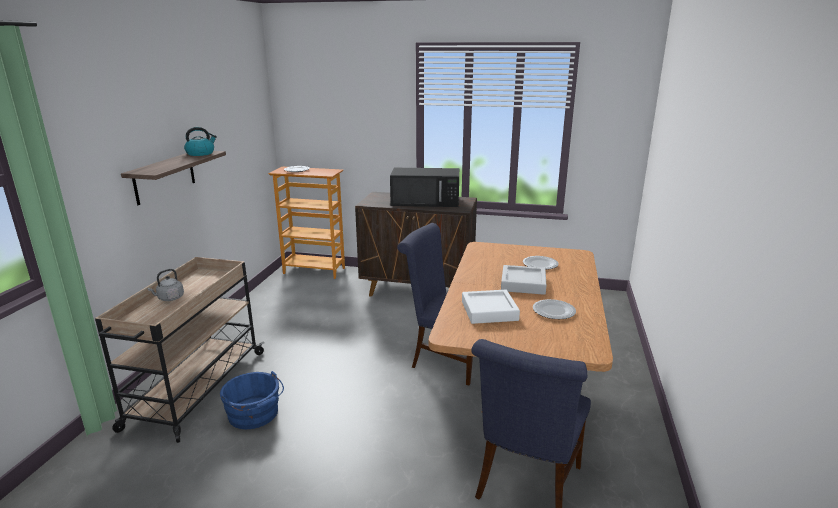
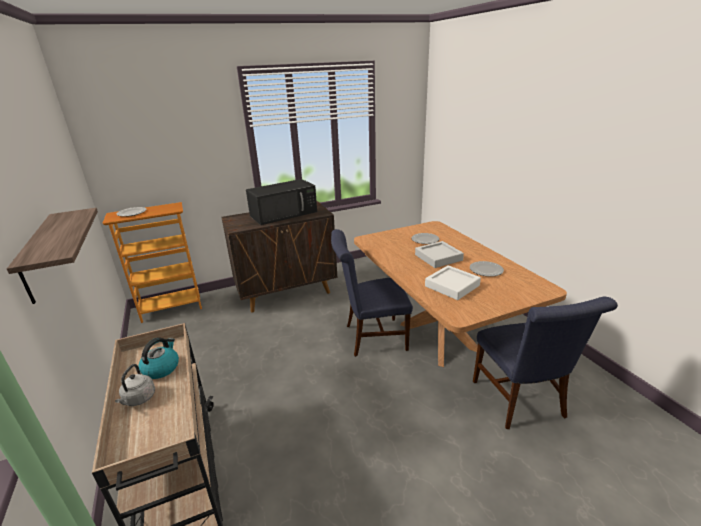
camera: 35 degrees left, 5 degrees up
(201, 153) = (69, 216): kettle -> kettle (161, 368)
(255, 415) = (276, 468): blue bucket -> none

